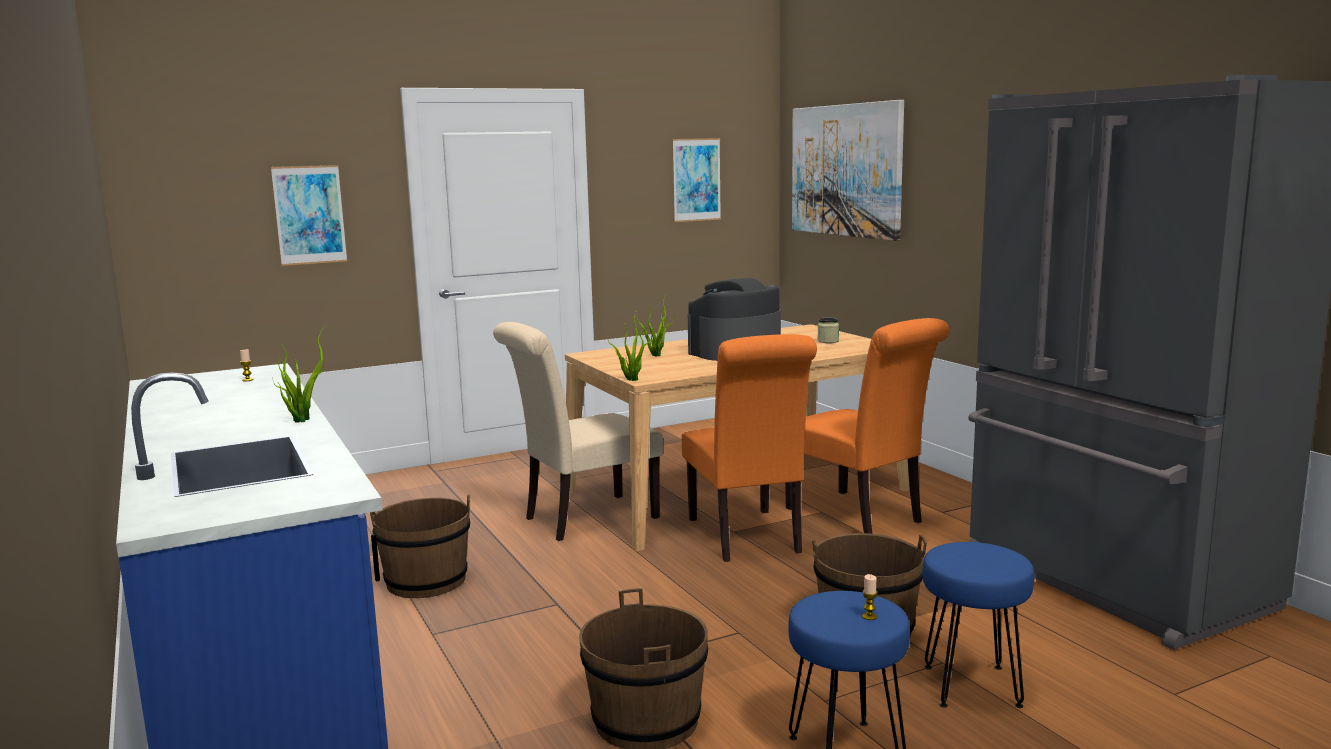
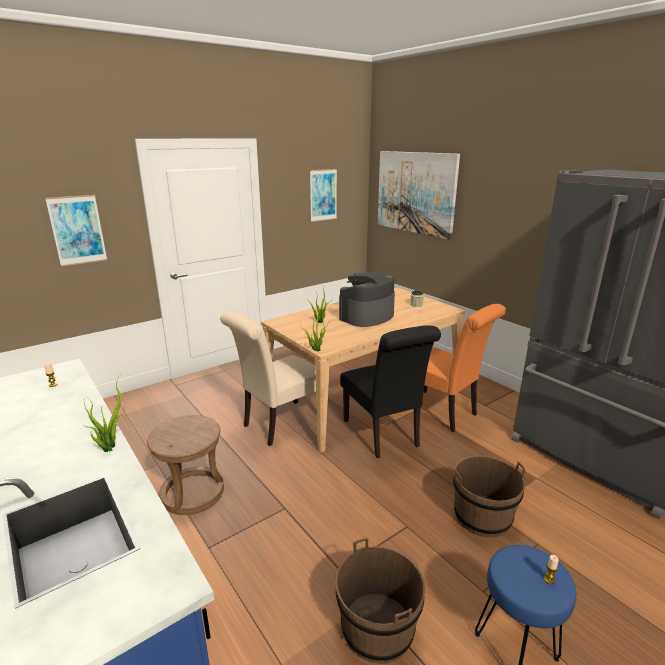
camera: 10 degrees left, 10 degrees up
(426, 581) = (192, 492): brown bucket -> brown stool
(747, 538) = (383, 435): orange chair -> black chair
(973, 686) = (564, 566): blue stool -> none

